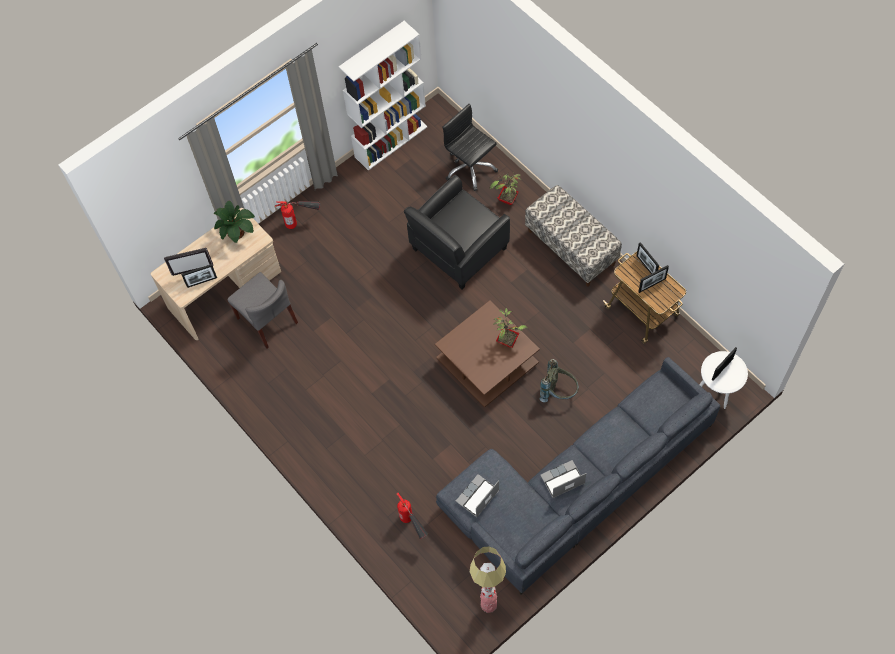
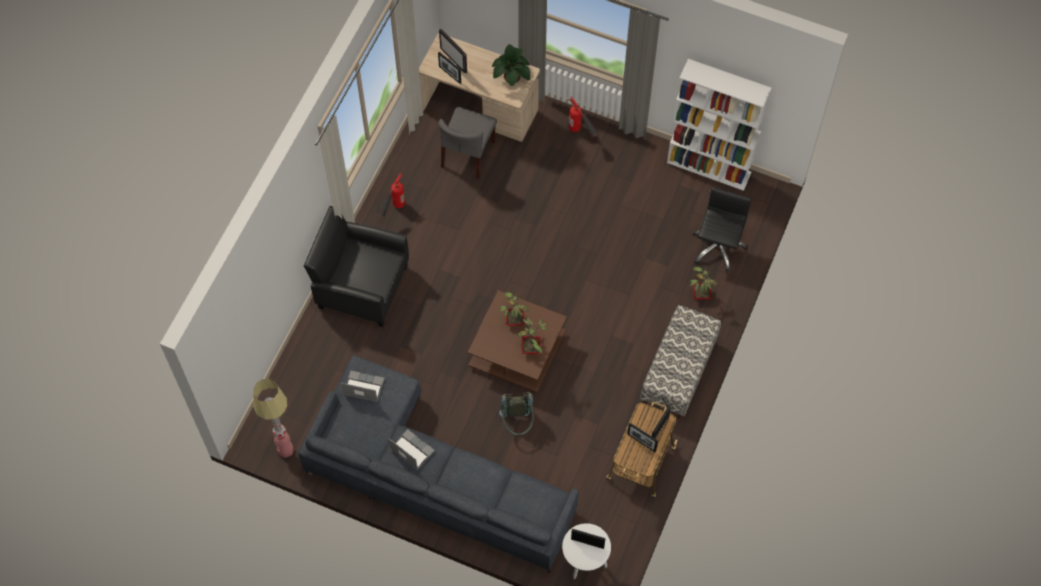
camera: 60 degrees right, 0 degrees up
(413, 526) = (329, 358): fire extinguisher -> fire extinguisher (392, 212)
(458, 249) = (623, 275): black armchair -> black armchair (362, 286)
(472, 343) = (513, 320): none -> potted plant

